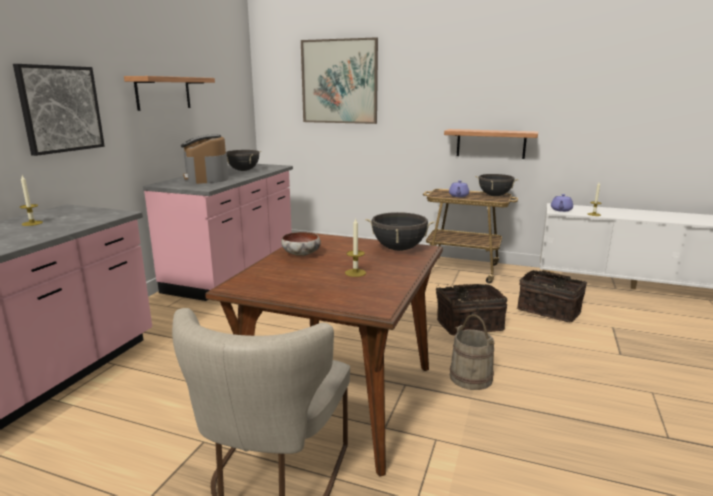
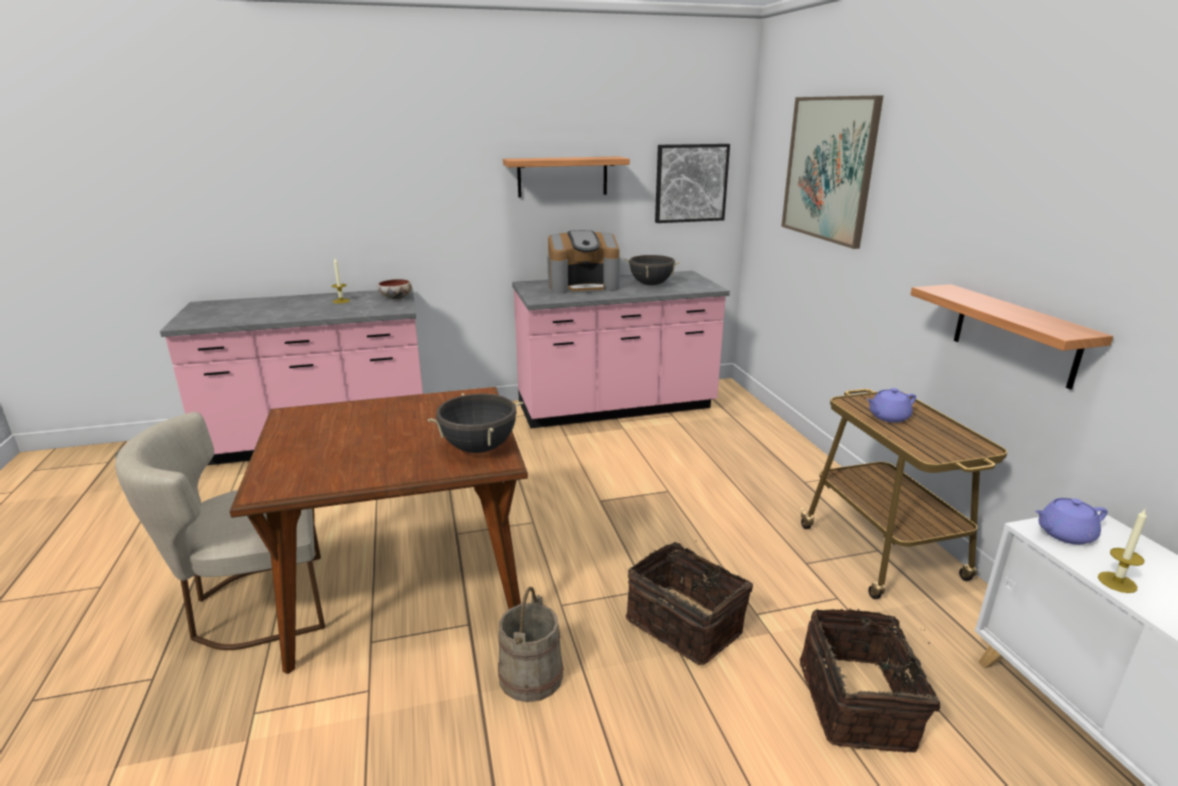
camera: 55 degrees right, 5 degrees up
(60, 109) = (417, 194): picture -> picture (691, 183)
(206, 178) = (583, 286): coffee machine -> coffee machine turned 135 degrees counterclockwise
(302, 254) = (406, 409): bowl -> bowl (396, 298)
(355, 273) = (367, 450): candle -> none
(494, 196) = (959, 443): black cooking pot -> none

